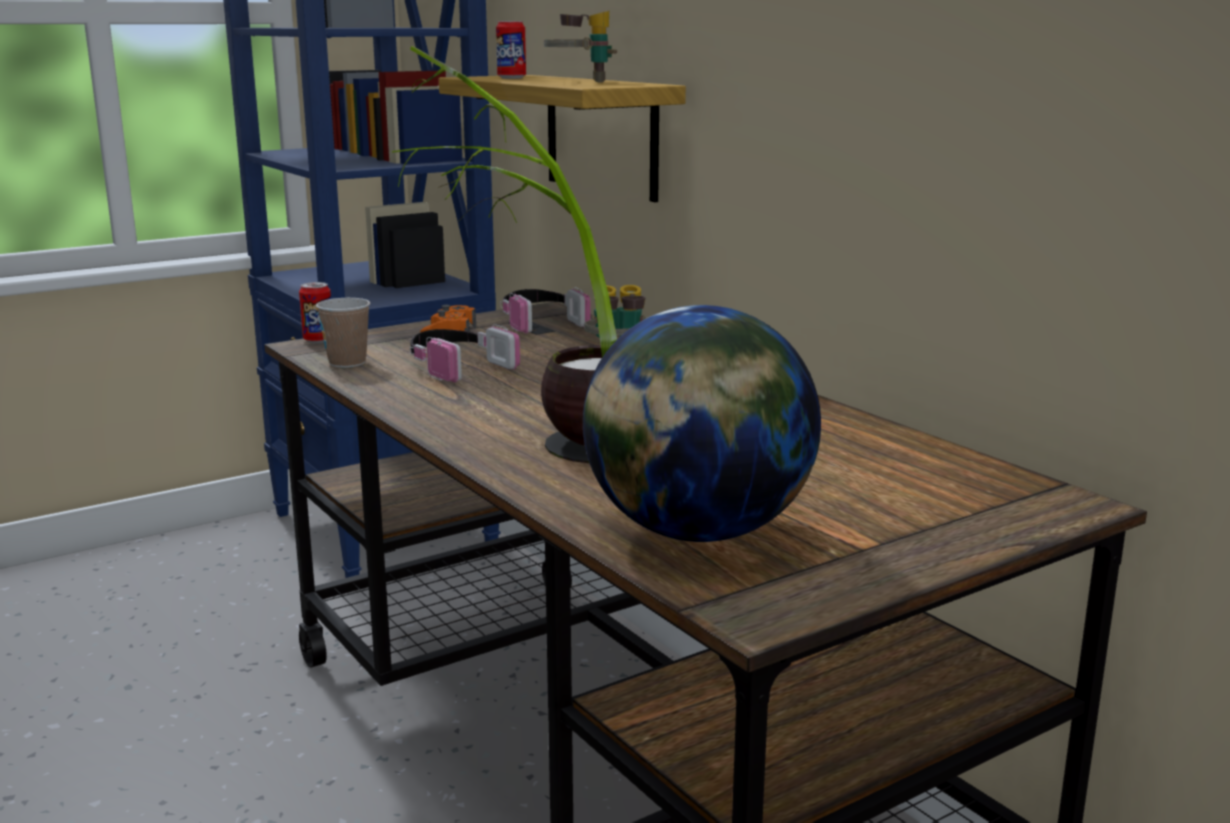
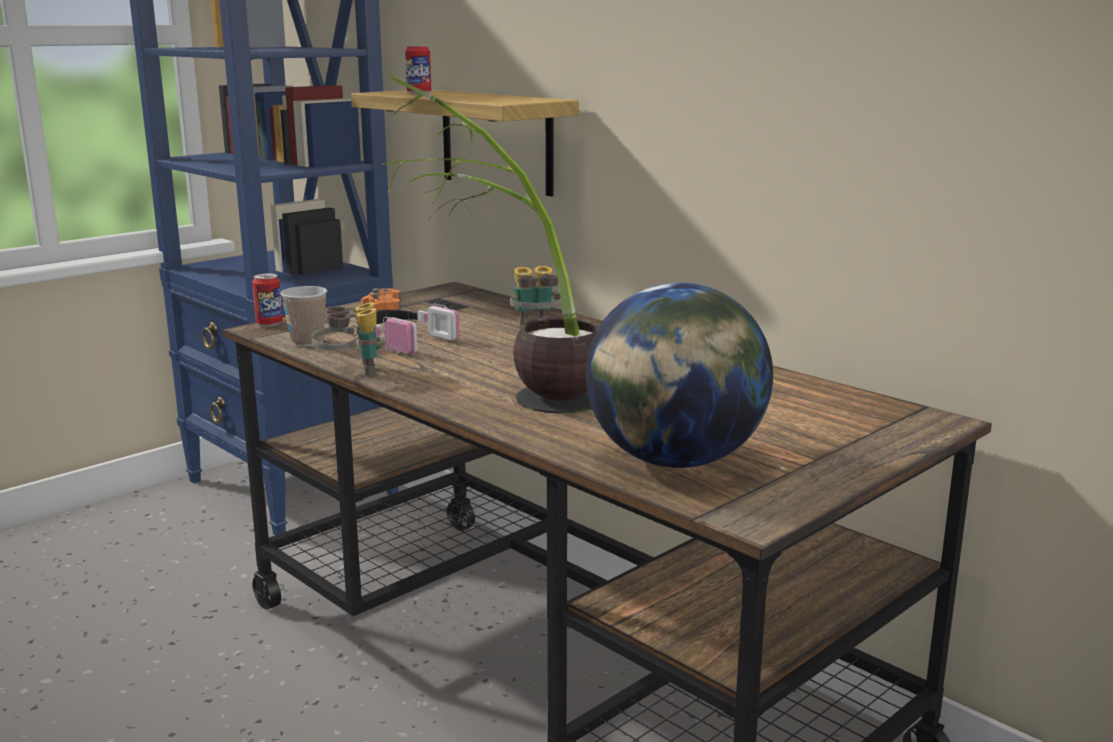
camera: 10 degrees left, 0 degrees up
(540, 322) = (453, 300): headphones -> none
(580, 81) = (486, 97): binoculars -> binoculars (350, 372)

